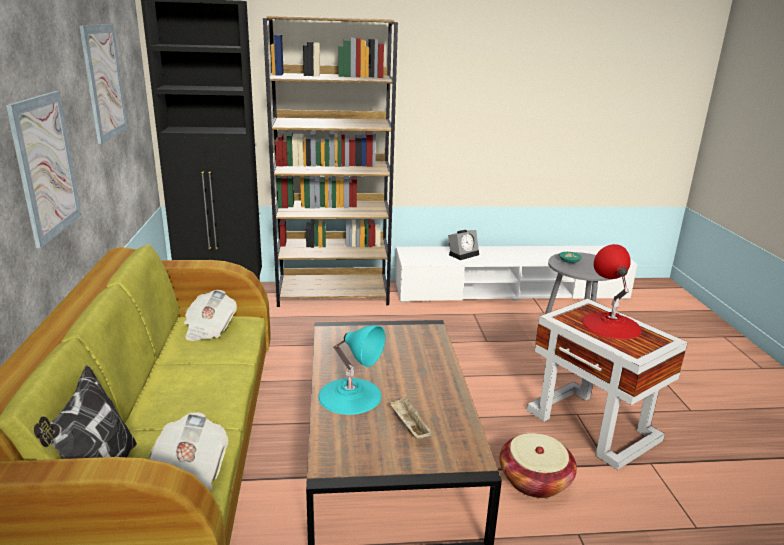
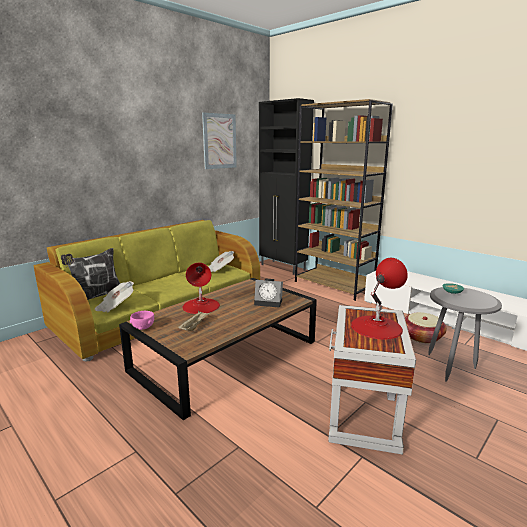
camera: 50 degrees right, 5 degrees down
(46, 166) = (153, 169): picture -> none
(350, 395) = (201, 306): turquoise table lamp -> red table lamp
(353, 470) = (143, 327): none -> pink bowl
(463, 254) = (424, 281): alarm clock -> alarm clock (269, 302)
(534, 480) = (268, 410): basket -> basket (422, 337)

